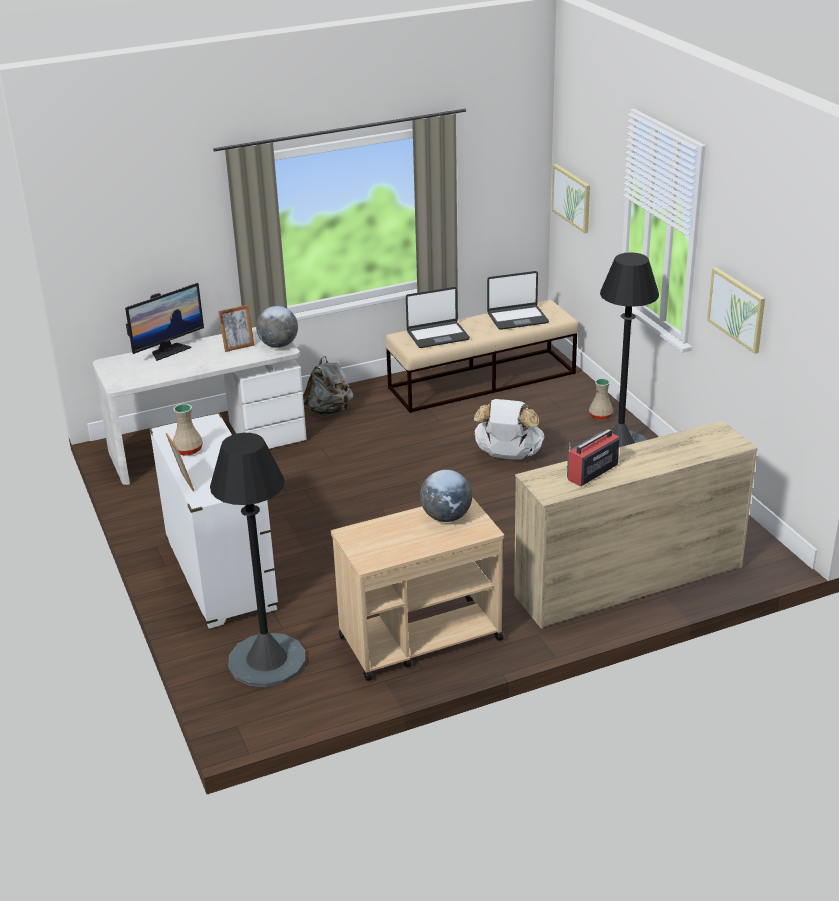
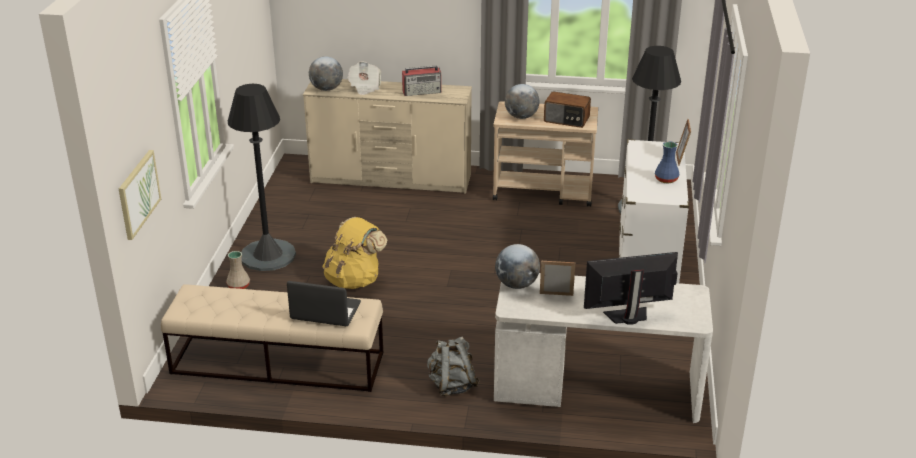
camera: 150 degrees left, 0 degrees up
(189, 450) = (665, 179): beige vase -> blue vase
(383, 533) = (566, 120): none -> radio
(508, 456) = (354, 280): white backpack -> yellow backpack
(517, 318) = (228, 304): laptop -> none
(670, 454) = (365, 87): none -> newspaper
(708, 436) = (326, 89): none -> globe
(737, 309) = (237, 63): picture -> none

